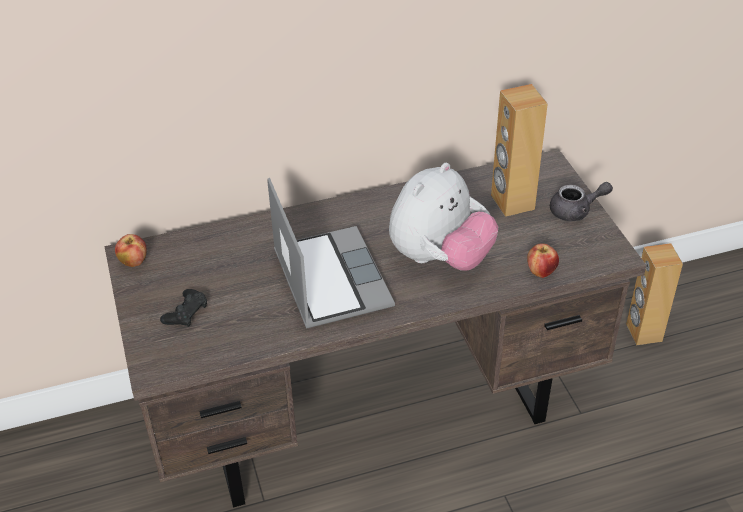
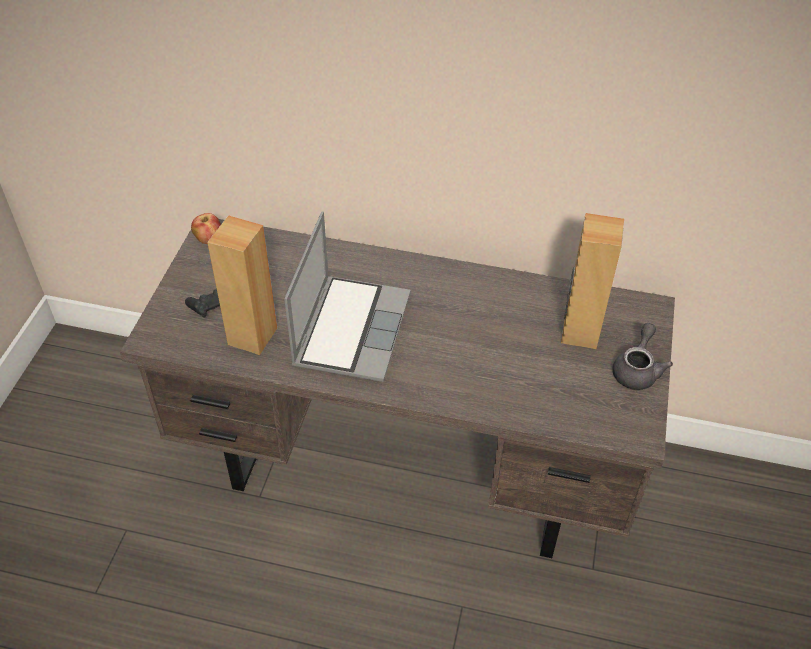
camera: 30 degrees right, 5 degrees up
(440, 258) = (464, 356): plush toy -> none
(541, 272) = (549, 415): apple -> none
(576, 211) = (637, 370): grey teapot -> grey teapot turned 90 degrees counterclockwise
(643, 332) = (718, 522): brown speaker -> brown speaker (252, 336)

